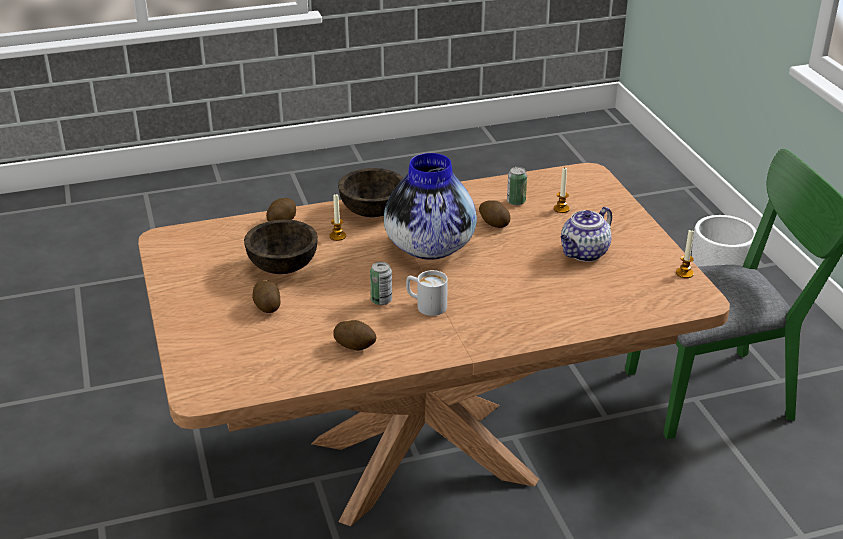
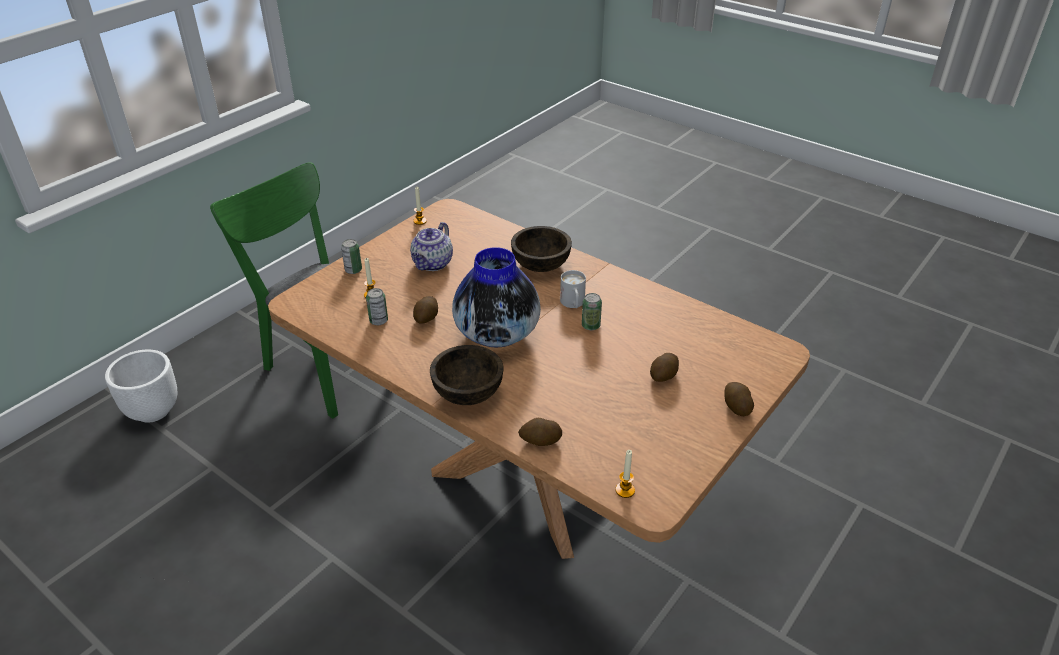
camera: 125 degrees left, 5 degrees up
(282, 266) = (606, 398): brown bowl -> brown bowl (541, 265)
(337, 236) = (530, 392): candle -> candle (625, 490)
(355, 345) = (652, 313): potato -> potato (736, 407)
(584, 253) = (432, 264): teapot -> teapot turned 105 degrees clockwise
(615, 211) = (353, 270): none -> can

